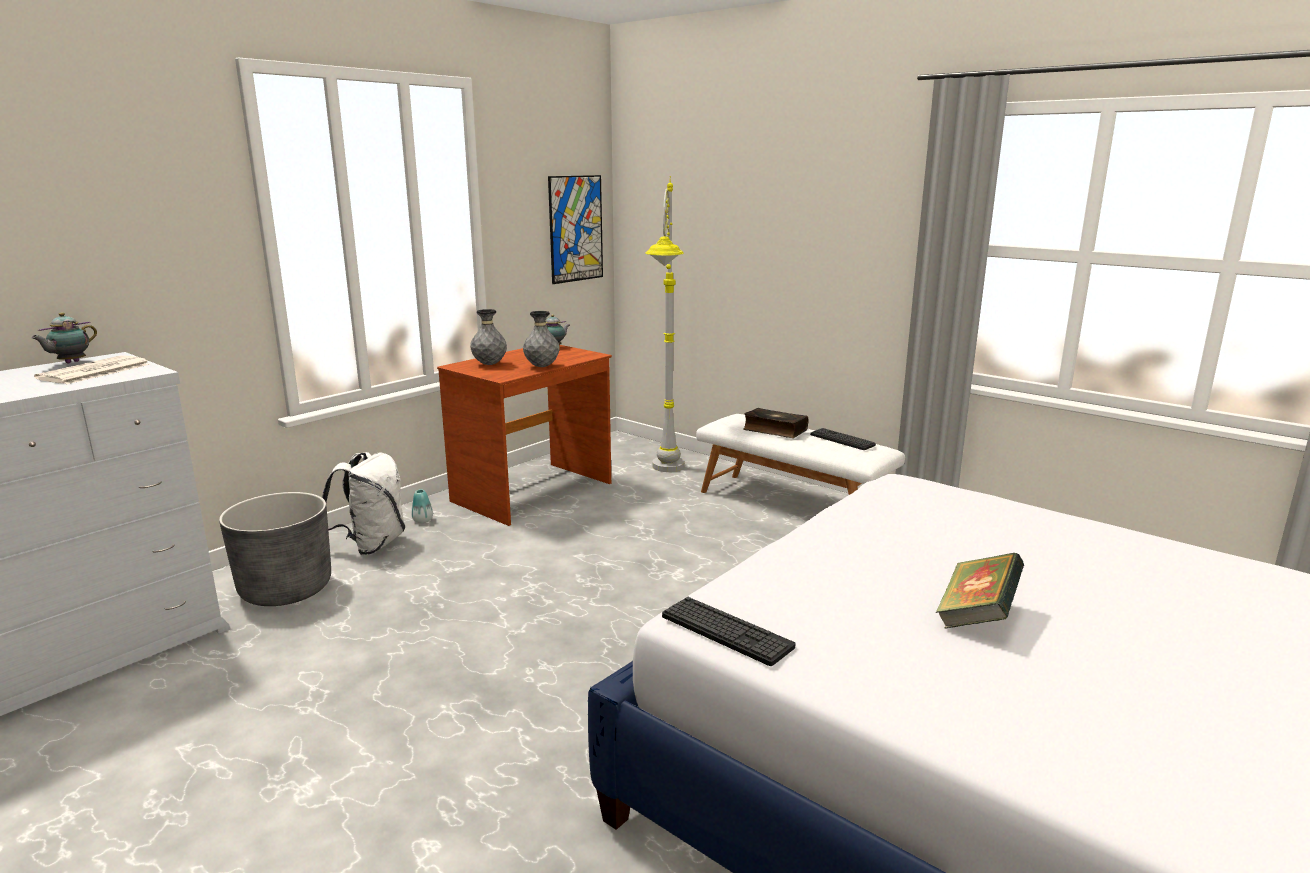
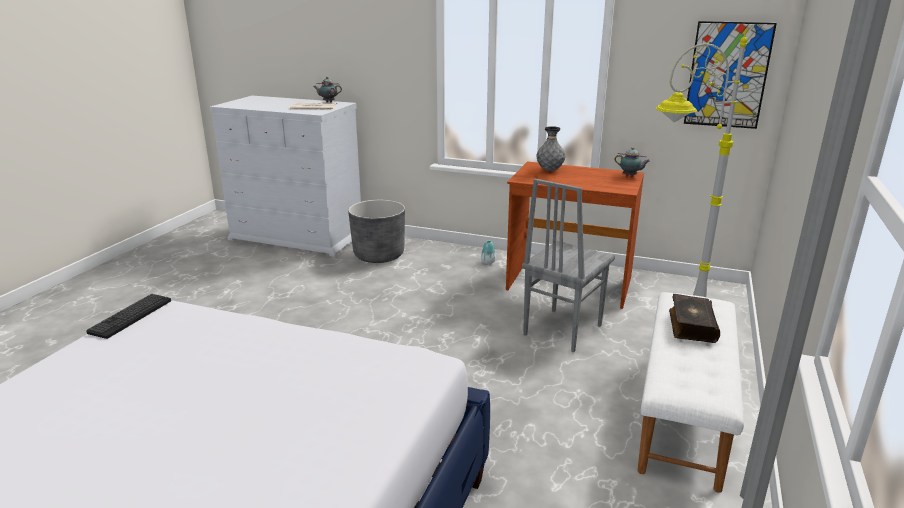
camera: 70 degrees right, 5 degrees up
(371, 545) = (444, 259): white backpack -> none
(542, 366) = (564, 183): grey vase -> none
(626, 518) = (561, 330): none -> grey chair
(842, 440) = (711, 368): keyboard -> none
(976, 616) = (138, 404): book -> none

